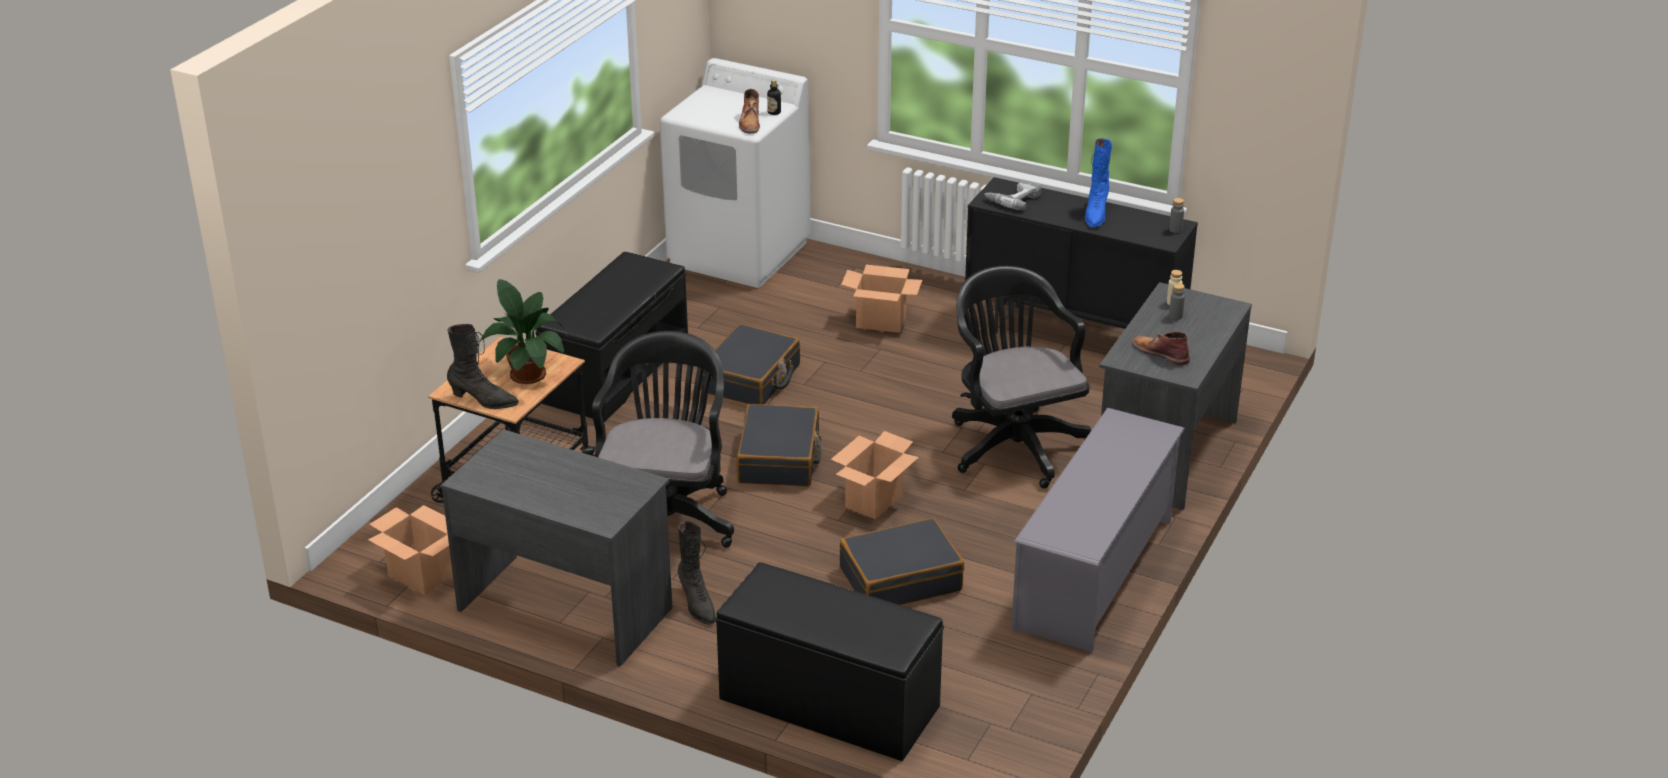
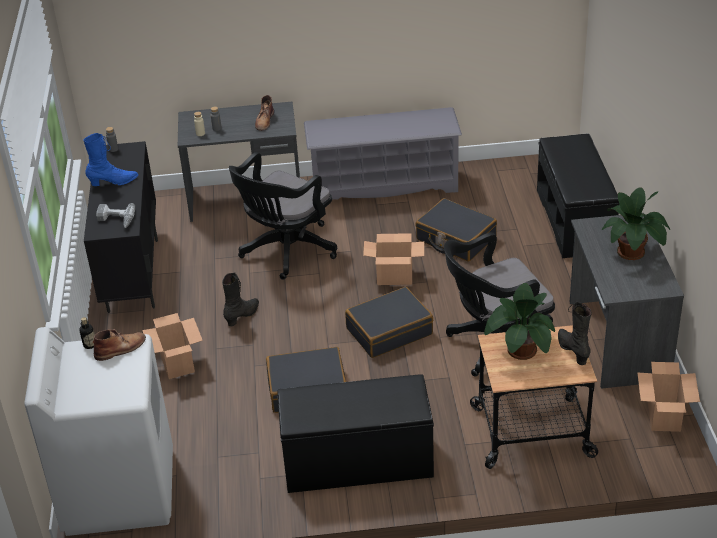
camera: 120 degrees left, 5 degrees up
(552, 488) = (632, 253): none -> potted plant
(697, 604) = (556, 295): black boot -> black boot (243, 316)

